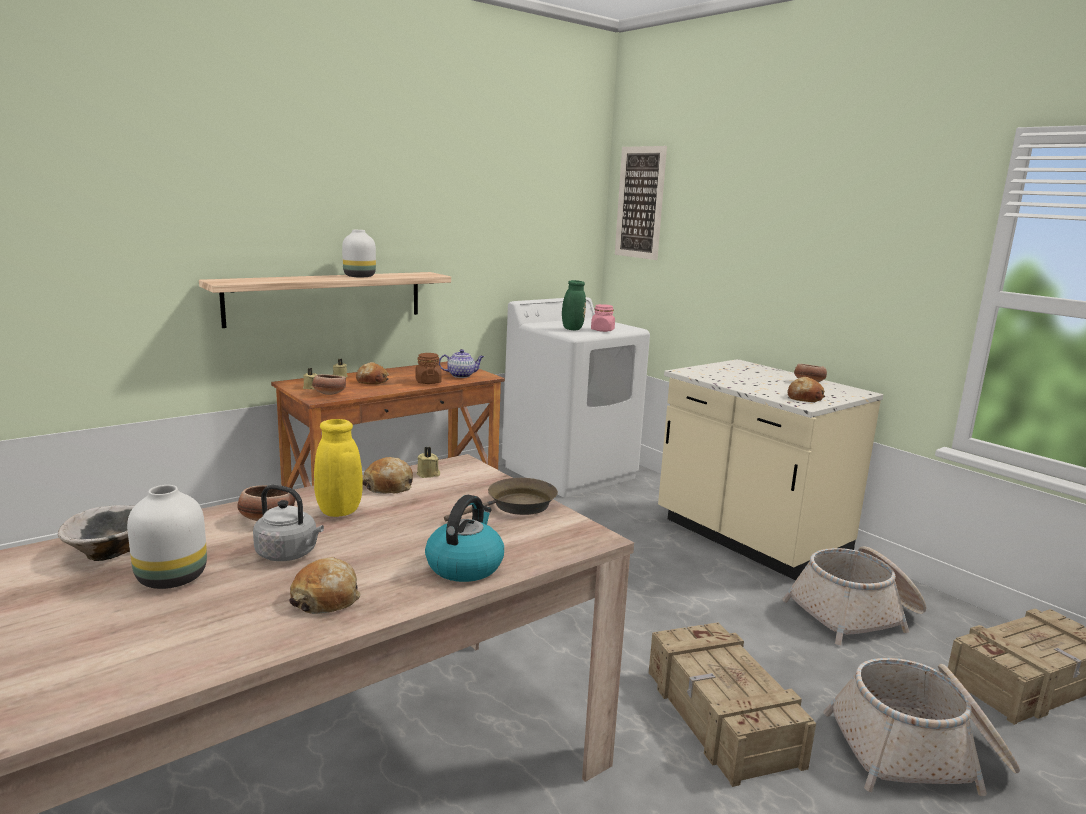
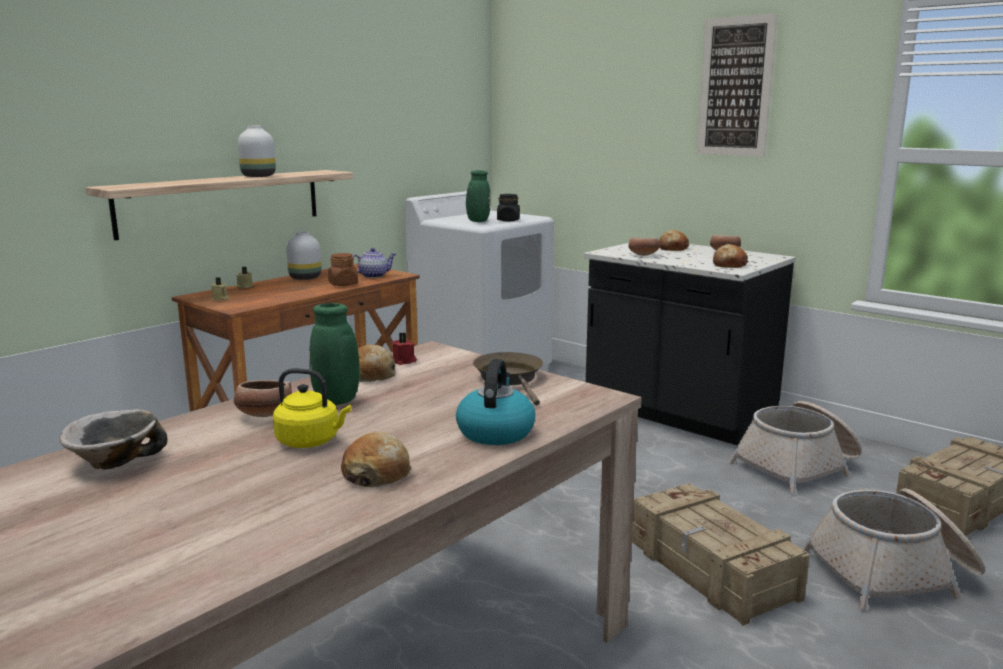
camera: 10 degrees left, 0 degrees up
(173, 578) = (203, 475): white vase -> white vase (306, 278)
(289, 554) = (311, 441): grey kettle -> yellow kettle
(329, 394) = (244, 303): bowl -> bowl (643, 255)
(338, 514) = (336, 403): yellow vase -> green vase
(372, 381) = (283, 287): bread -> bread (672, 248)
(428, 474) = (404, 361): beige candle -> red candle
(516, 506) = (510, 379): brown frying pan -> brown frying pan turned 60 degrees counterclockwise
(602, 330) = (508, 220): pink jar -> black jar
(640, 202) = (529, 89): picture -> picture (735, 87)
(749, 540) = (678, 414): beige counter -> black counter

